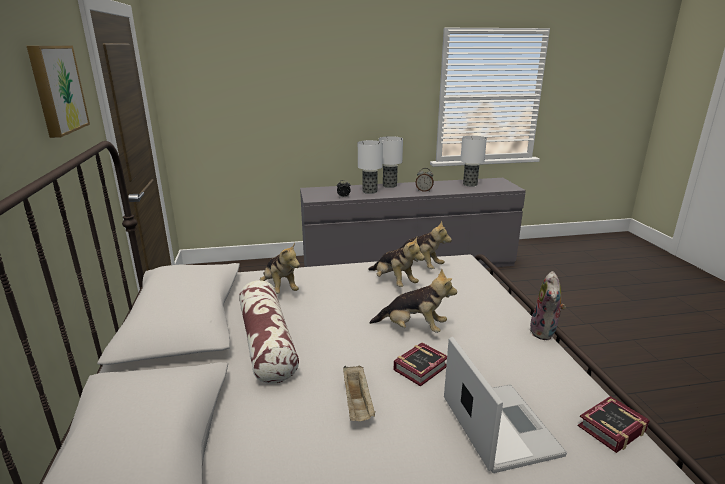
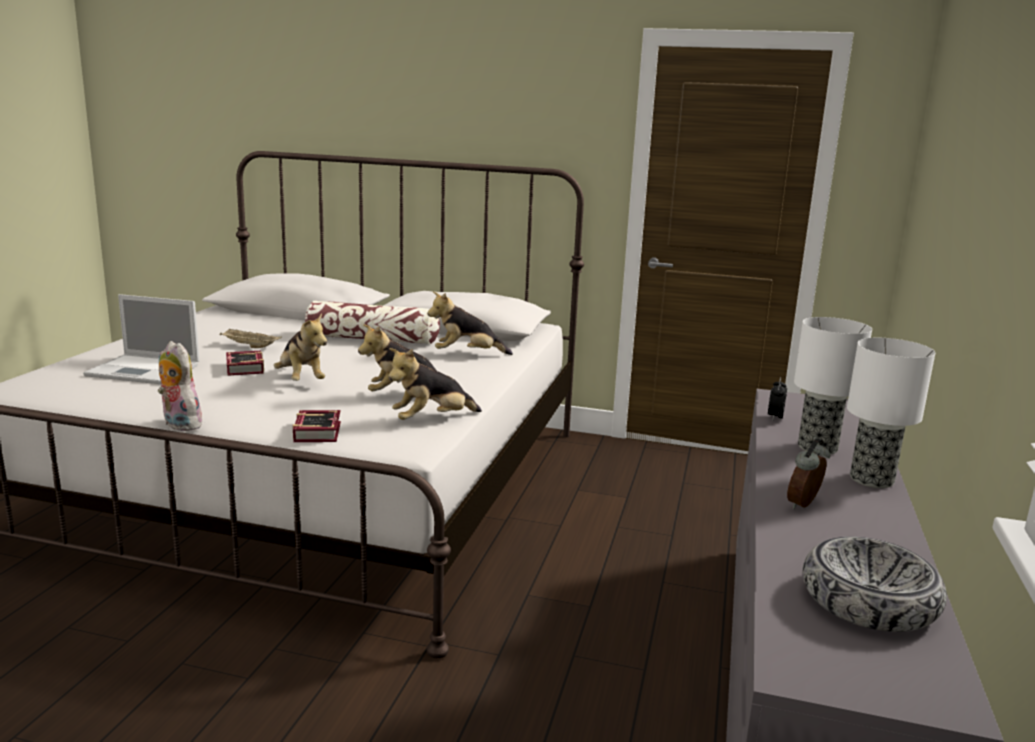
camera: 115 degrees right, 5 degrees down
(56, 89) = (529, 115): picture -> none
(413, 328) = (300, 380): plush toy -> plush toy turned 75 degrees counterclockwise
(470, 184) = (869, 601): table lamp -> bowl
(608, 428) = (60, 395): book -> book (319, 431)

